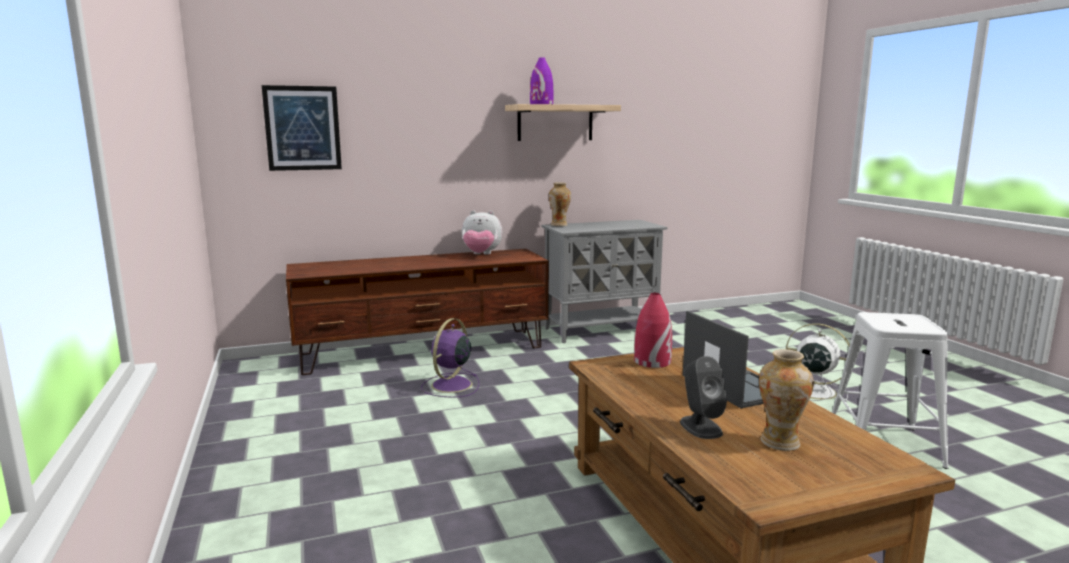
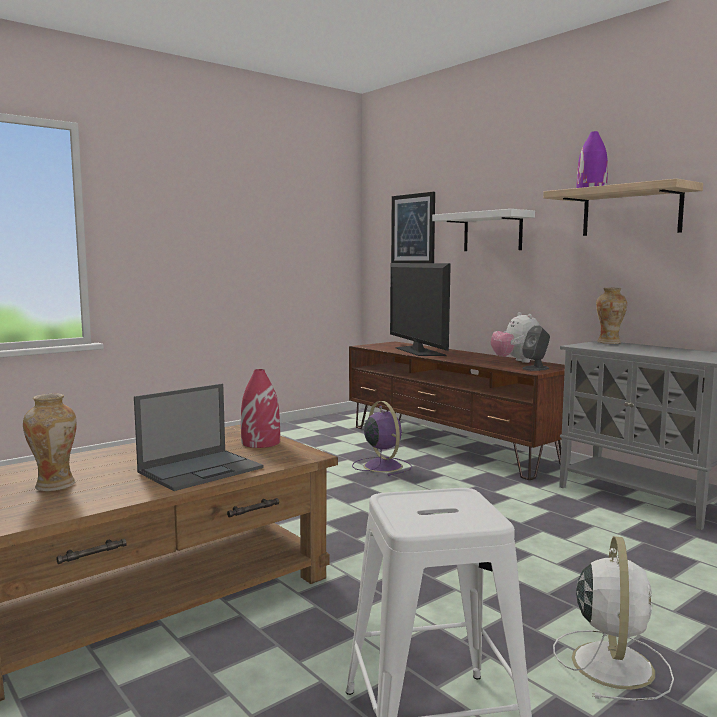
camera: 70 degrees right, 5 degrees down
(377, 266) = (418, 351): none -> television
(421, 135) = (492, 232): none -> white shelf
(450, 386) = (382, 466): purple fan -> purple fan turned 60 degrees clockwise
(700, 427) = (93, 462): grey speaker -> grey speaker (536, 368)

